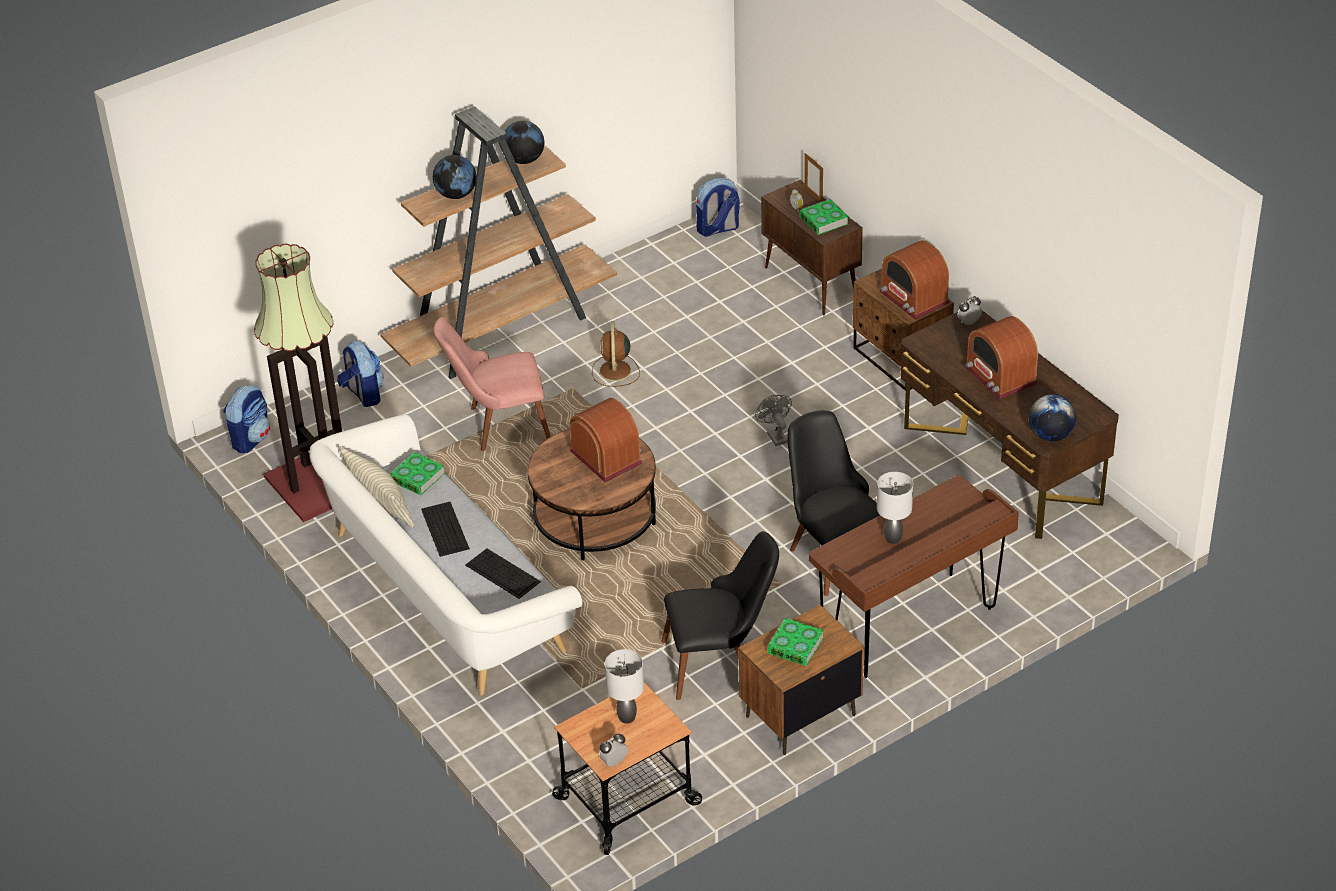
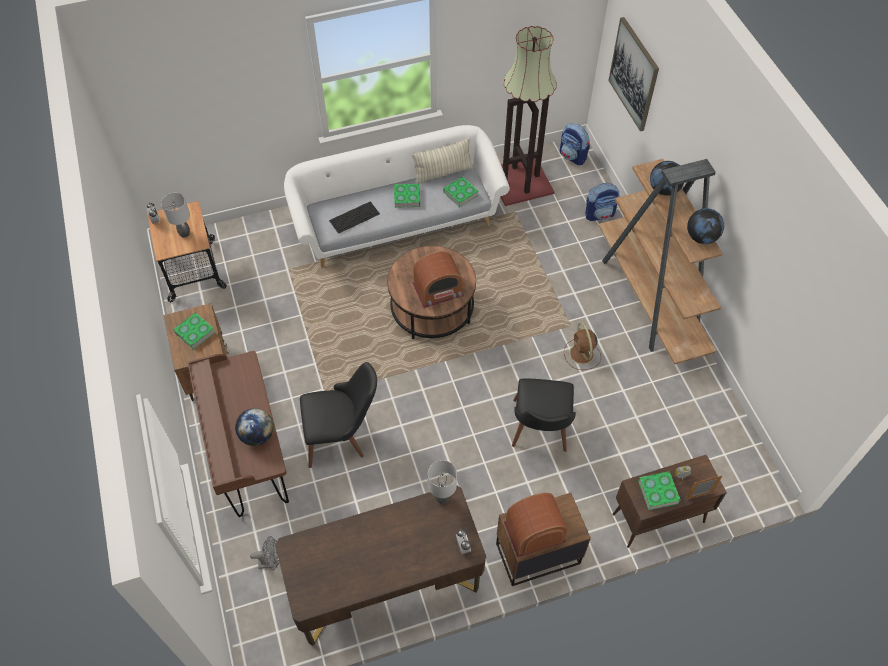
camera: 105 degrees right, 15 degrees up
(263, 227) = (634, 74): none -> picture
(444, 528) = (407, 197): keyboard -> book
(498, 426) = (543, 276): pink chair -> none
(615, 371) = (582, 355): brown fan -> brown fan turned 120 degrees counterclockwise
(717, 229) = (750, 470): backpack -> none
(721, 661) = (274, 342): black chair -> black chair (540, 433)
(775, 435) = (476, 435): grey fan -> grey fan (271, 562)
(893, 538) = (241, 405): grey table lamp -> grey table lamp (442, 499)
(1000, 375) = (385, 545): radio -> none
(1050, 435) = (297, 555): globe -> globe (257, 435)

